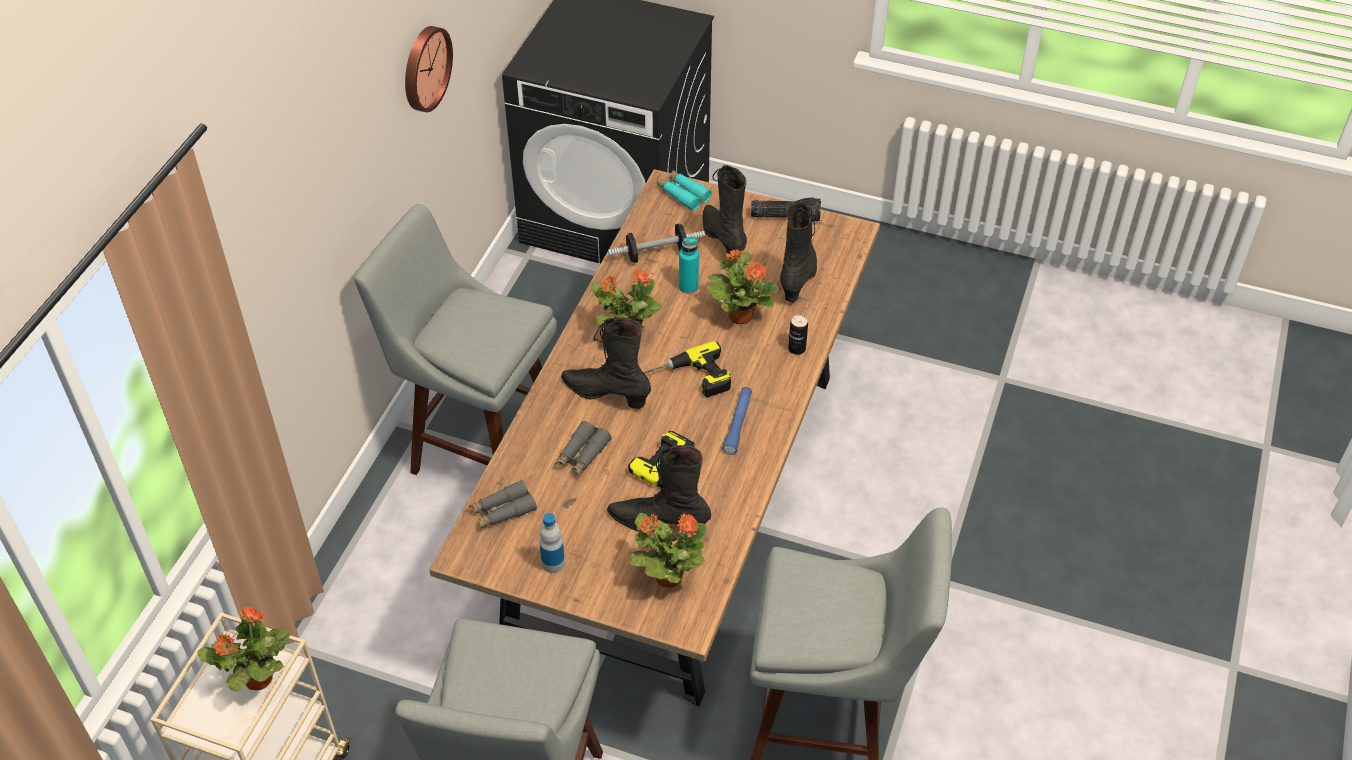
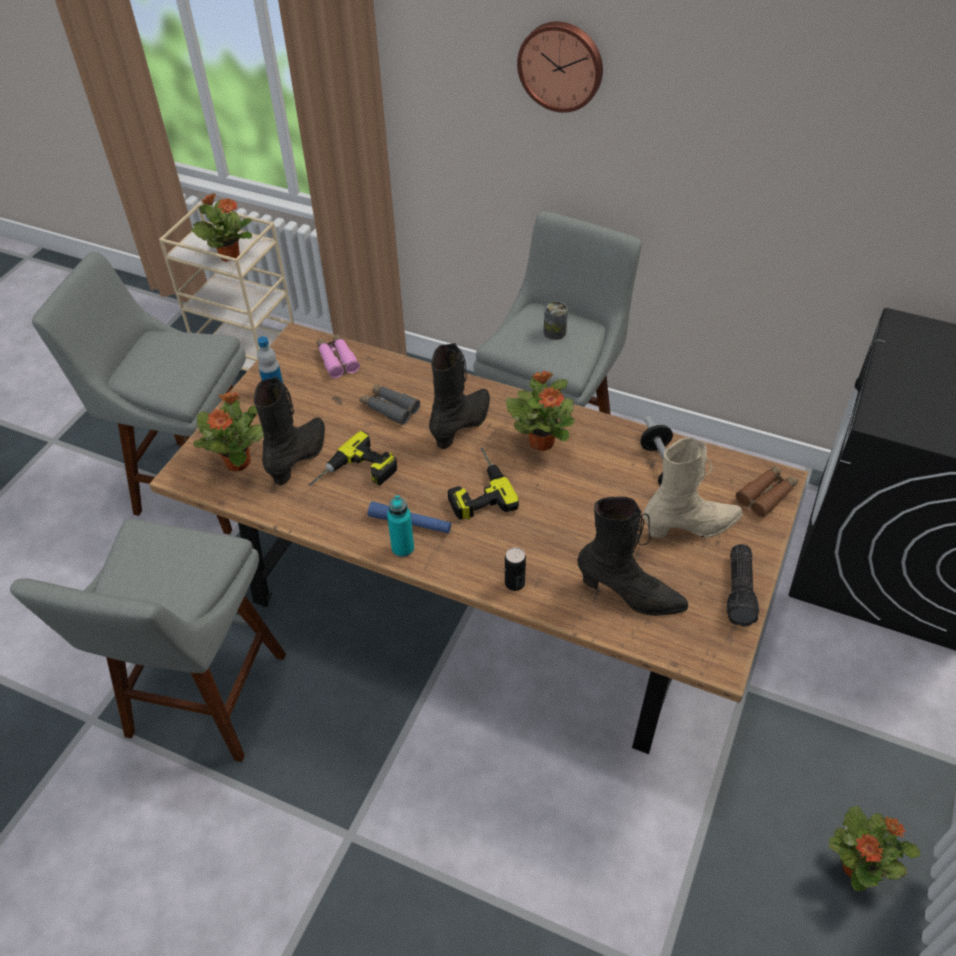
camera: 95 degrees right, 0 degrees up
(424, 68) = (764, 173): wall clock -> wall clock (561, 65)
(473, 321) = (554, 332): none -> can
(502, 511) = (337, 360): grey binoculars -> pink binoculars
(683, 194) = (766, 495): turquoise binoculars -> brown binoculars
(688, 287) = (612, 493): turquoise bottle -> turquoise bottle (403, 548)
(723, 240) = (691, 527): black boot -> beige boot
(740, 315) = (568, 535): potted plant -> potted plant (856, 867)

